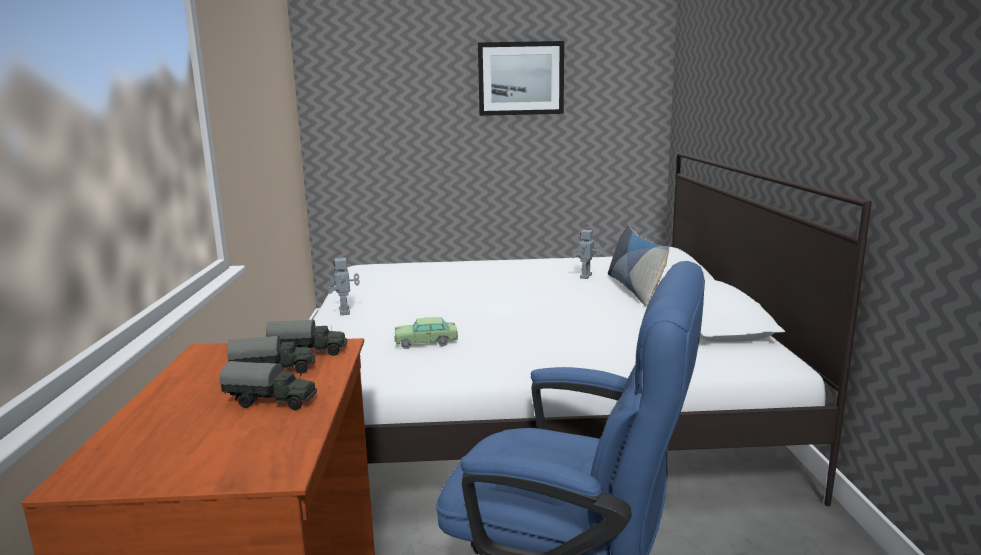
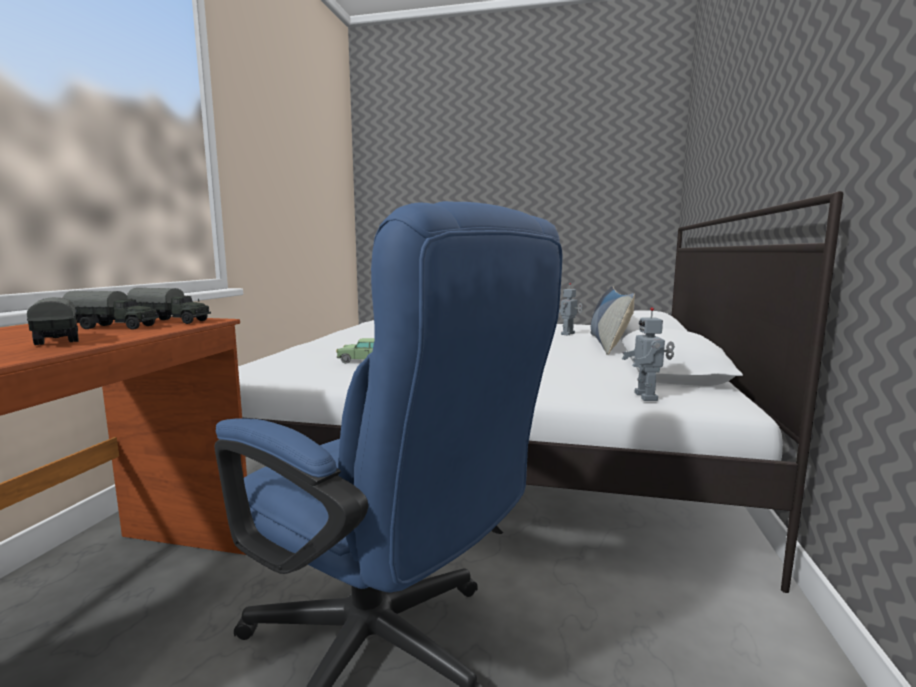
camera: 15 degrees right, 5 degrees down
(272, 402) = (58, 340): toy truck -> toy truck turned 150 degrees counterclockwise
(346, 312) = (330, 340): toy robot -> toy robot (647, 397)
(521, 78) = (537, 166): picture -> none

